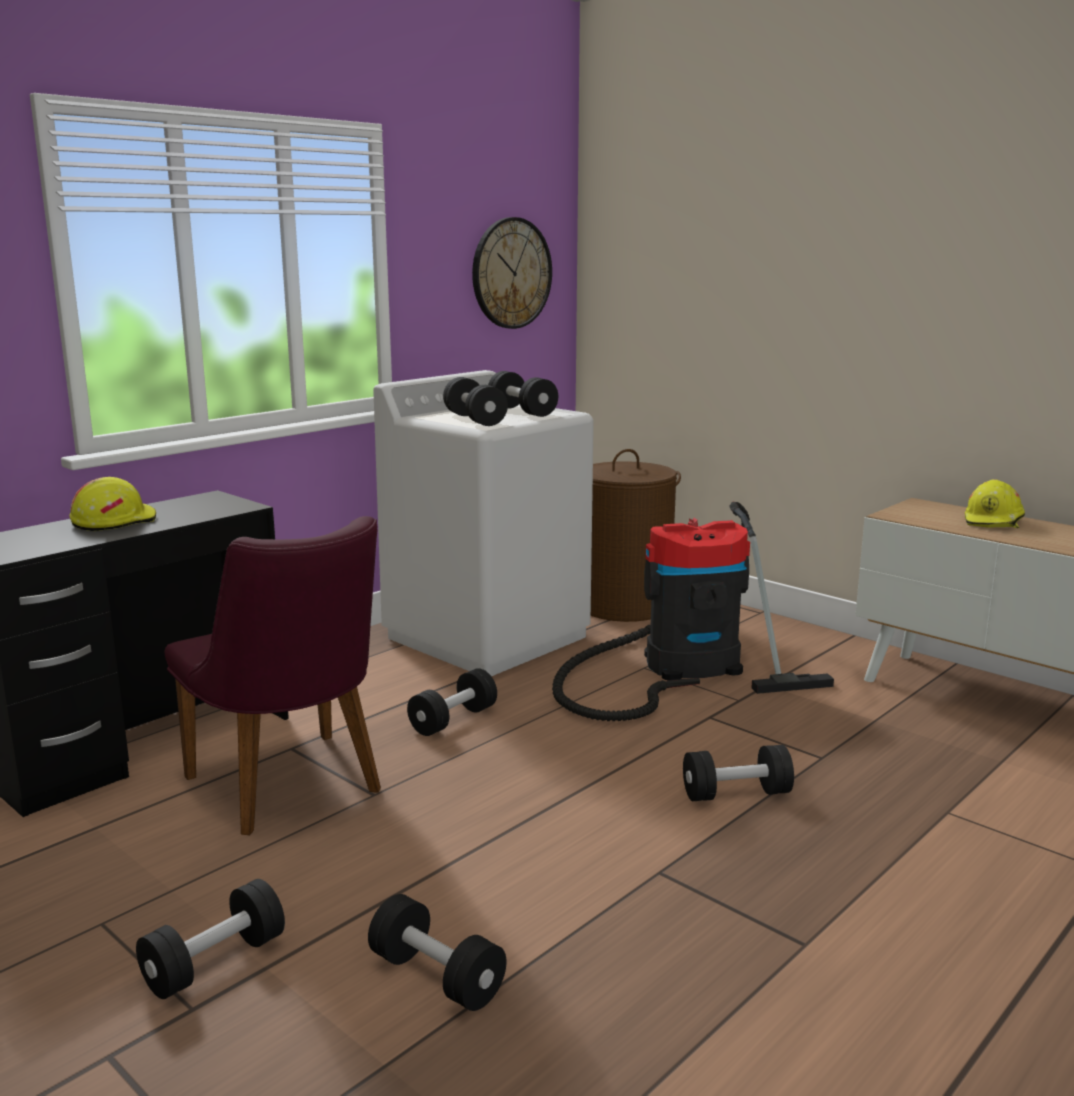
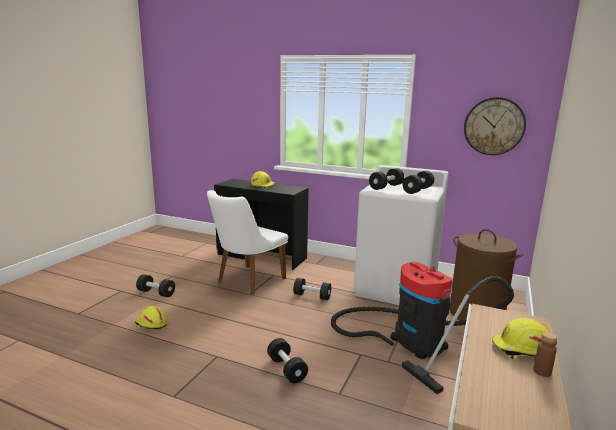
camera: 70 degrees right, 0 degrees up
(293, 790) = (246, 281): purple chair -> white chair
(437, 976) = (151, 324): black dumbbell -> yellow hard hat
(1041, 524) = (542, 371): none -> brown bottle

